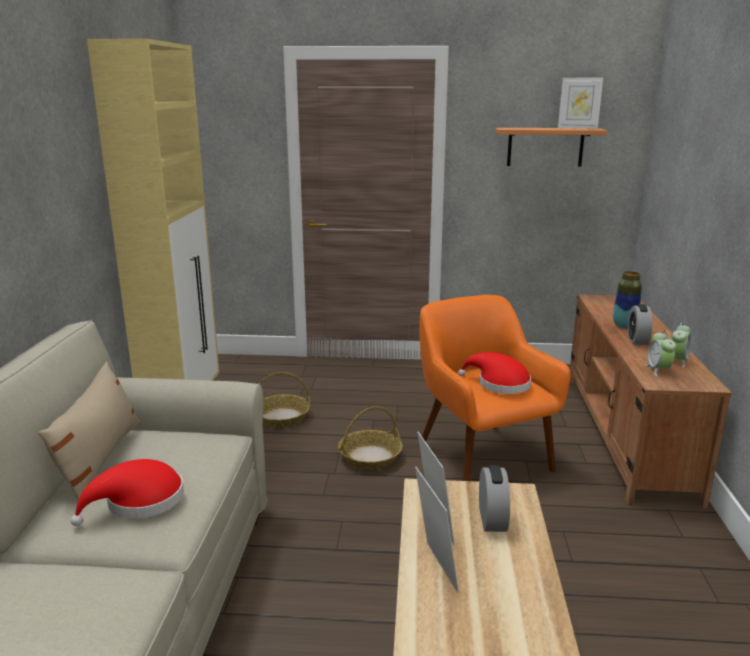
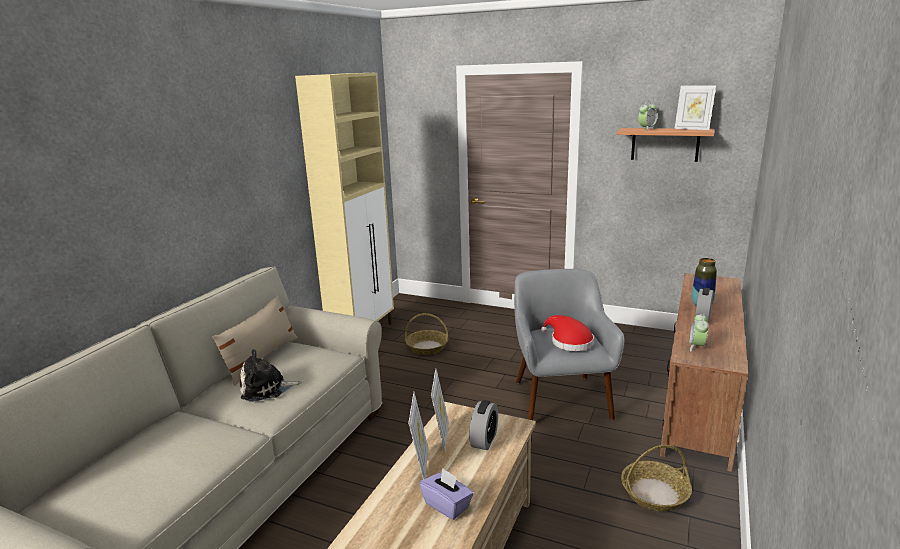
camera: 20 degrees right, 0 degrees up
(139, 502) = (266, 389): red hat -> plush toy
(370, 457) = (474, 385): basket -> basket (654, 493)
(482, 457) = (560, 399): orange armchair -> grey armchair
(510, 616) = (447, 505): none -> purple tissue box
(677, 361) = (723, 341): alarm clock -> alarm clock (646, 129)

